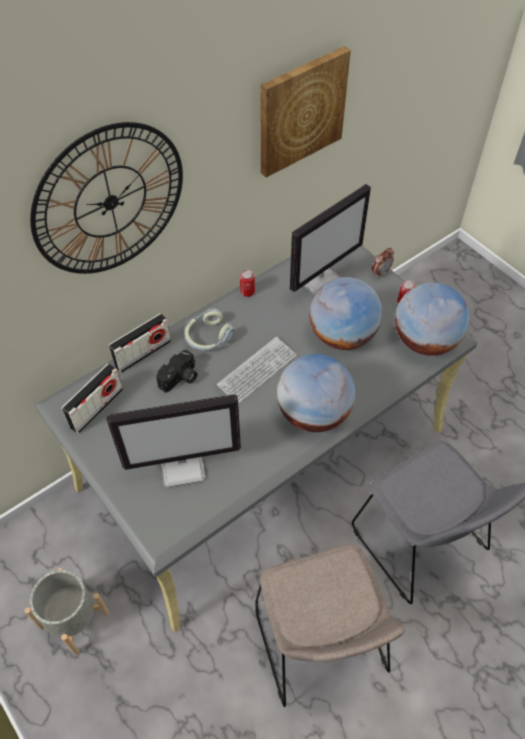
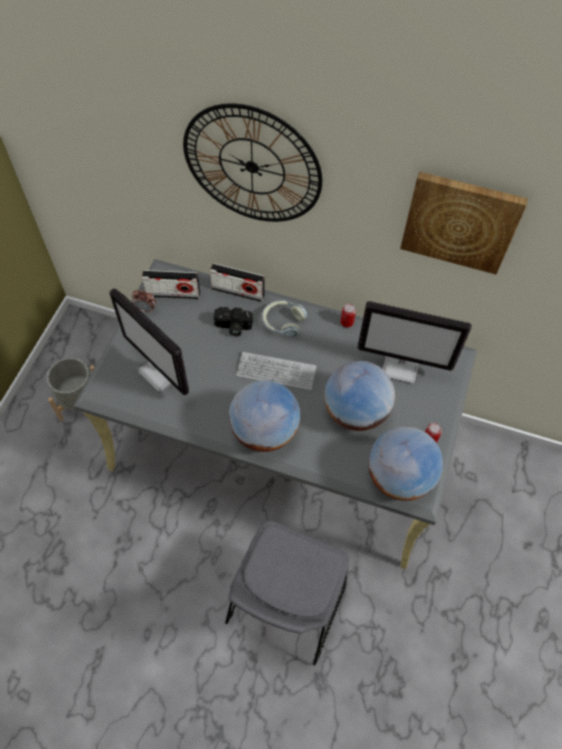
camera: 55 degrees right, 5 degrees up
(321, 643) = (156, 573): beige chair -> none
(381, 273) = (447, 405): alarm clock -> alarm clock (146, 309)

